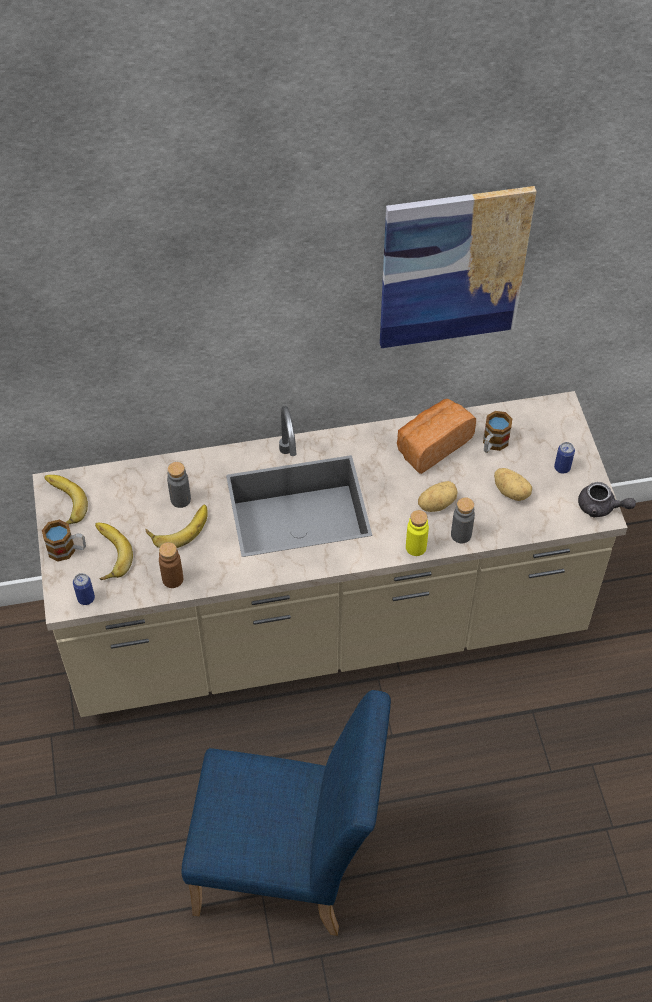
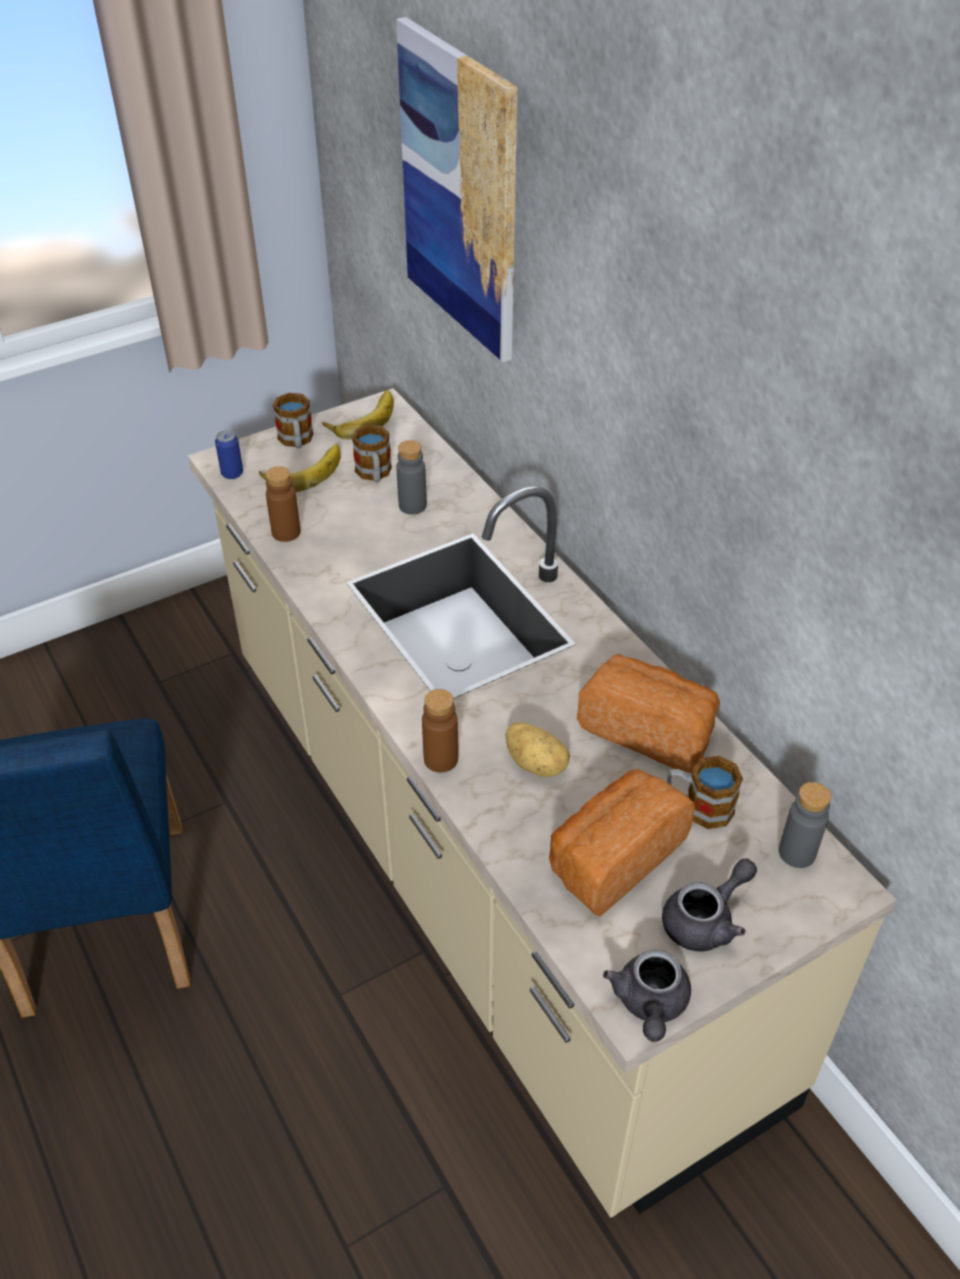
camera: 70 degrees right, 10 degrees down
(133, 512) = (374, 474): none -> mug
(178, 527) = (368, 516): banana -> none
(416, 547) = (441, 759): yellow bottle -> brown bottle
(452, 268) = (795, 449): picture -> picture (460, 192)
(461, 535) = (490, 809): grey bottle -> grey bottle (797, 853)
(511, 491) = (613, 857): potato -> bread
(562, 468) = (706, 920): can -> grey teapot

